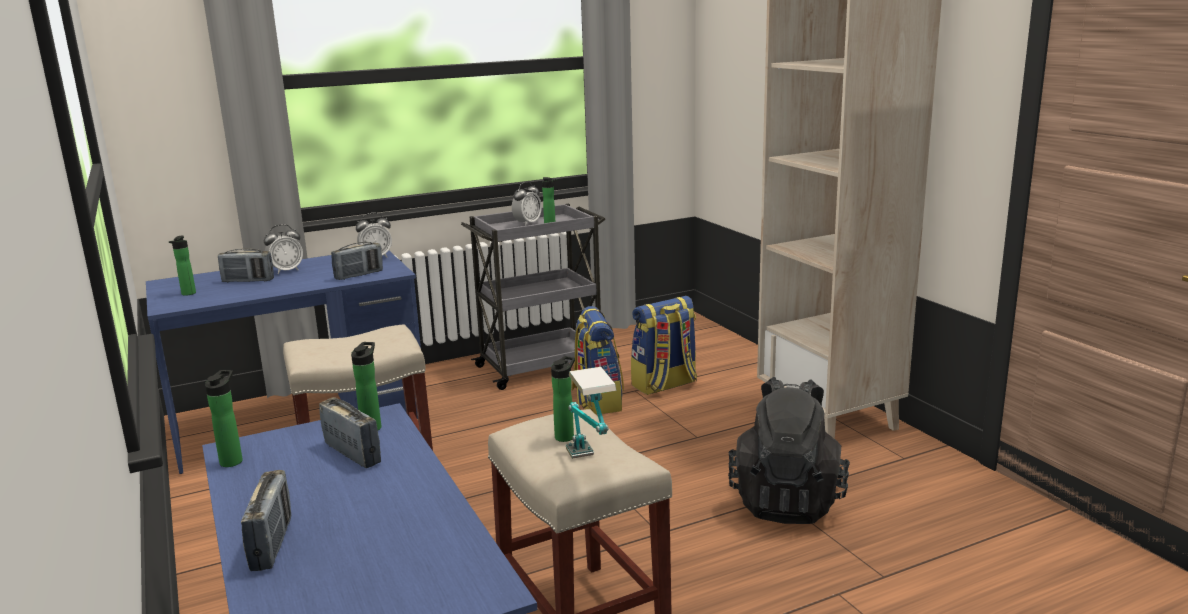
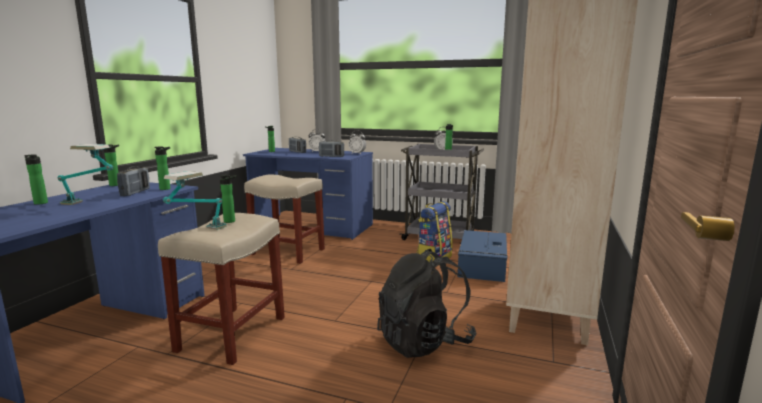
camera: 45 degrees right, 5 degrees down
(272, 544) = (40, 203): radio -> bottle
(381, 500) = (90, 204): none -> table lamp
(664, 385) = (482, 265): backpack -> blue storage box

